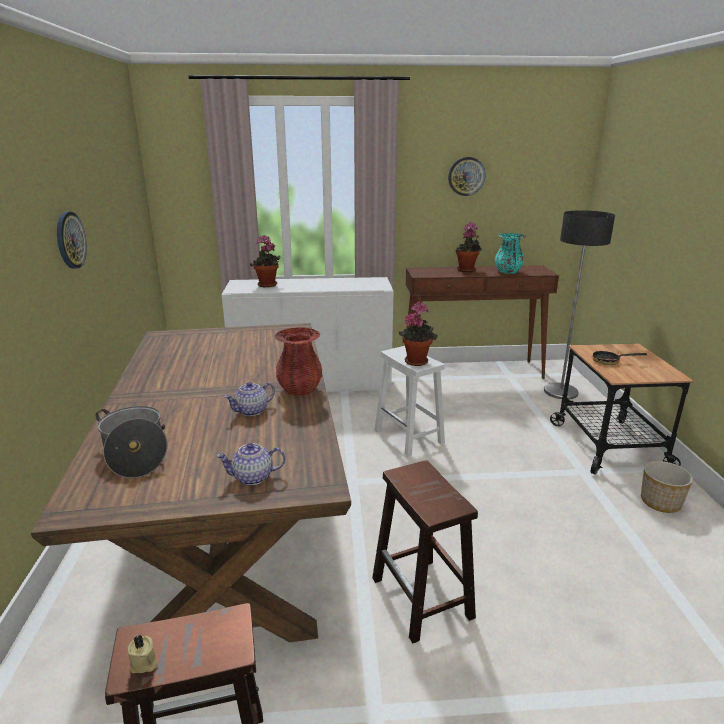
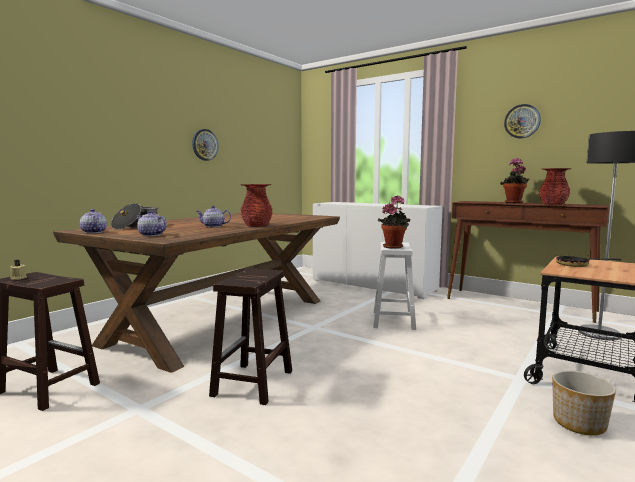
camera: 40 degrees right, 15 degrees down
(129, 505) = (93, 232): none -> teapot
(267, 285) = (348, 203): potted plant -> none
(507, 272) = (553, 204): turquoise vase -> red vase

